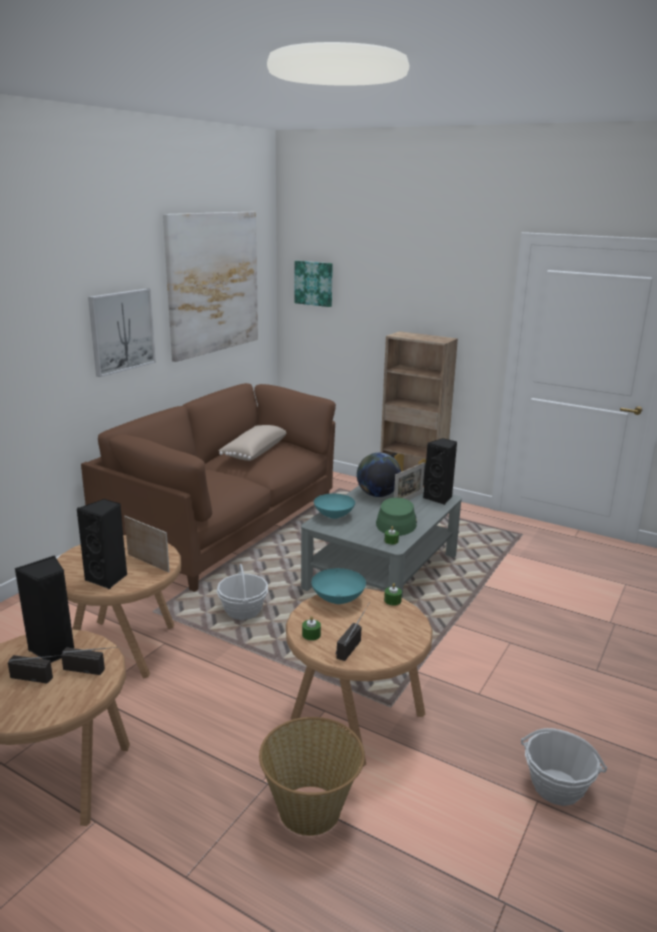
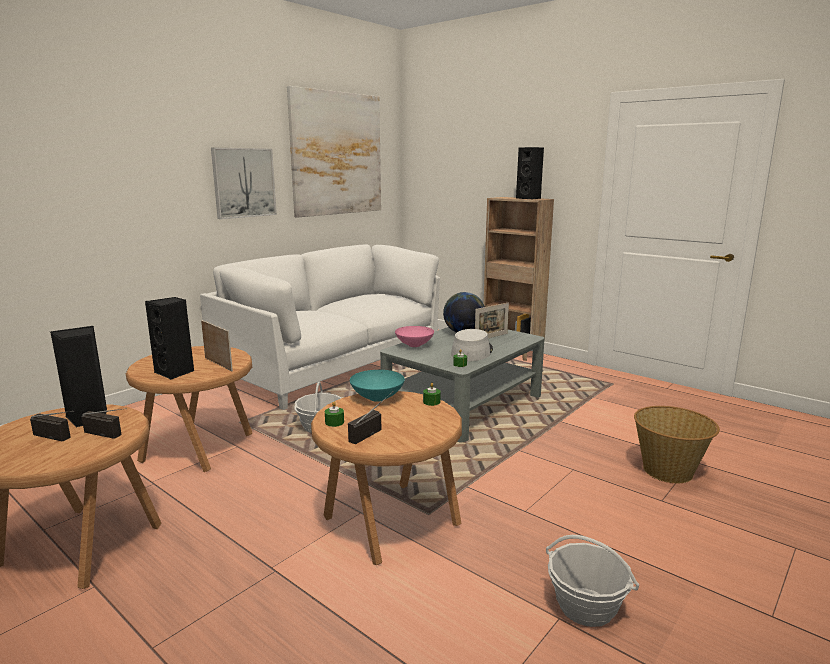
camera: 10 degrees right, 5 degrees down
(223, 527) = (332, 366): brown sofa -> white sofa
(253, 452) = (363, 300): beige pillow -> none
(311, 809) = (308, 599): basket -> basket (668, 471)
(314, 283) = (431, 160): picture -> none
(334, 516) = (415, 345): turquoise bowl -> pink bowl
(396, 522) = (471, 352): green hat -> grey hat
(439, 498) = (522, 337): black speaker -> black speaker (529, 198)

